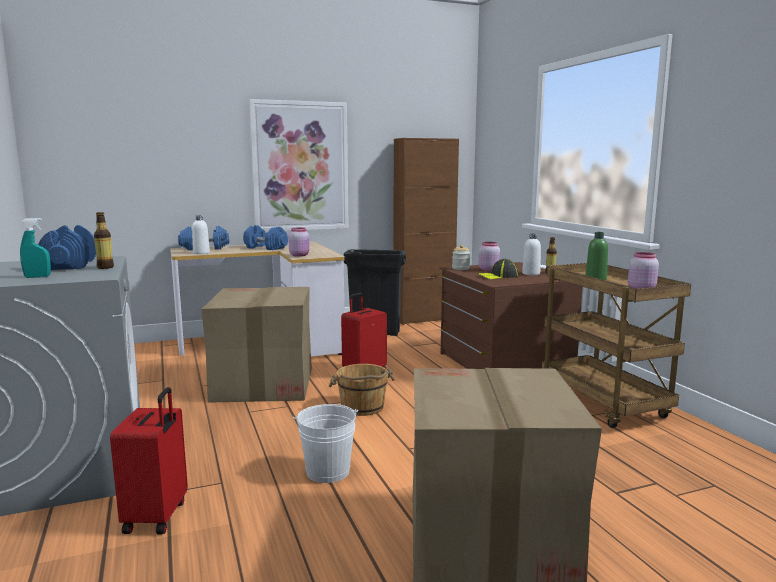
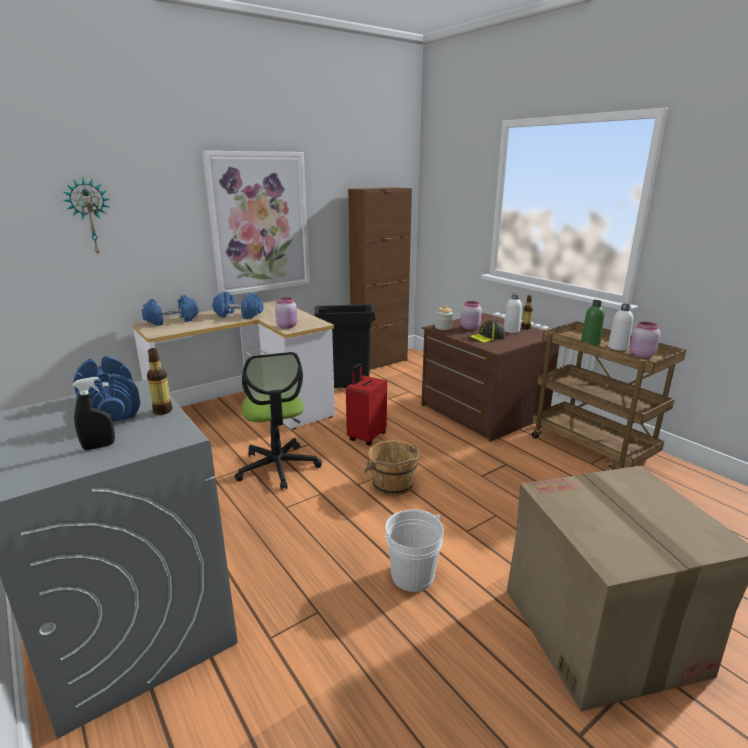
camera: 15 degrees left, 10 degrees up
(37, 277) = (99, 446): turquoise spray bottle -> black spray bottle
(145, 152) = (90, 217): none -> wall clock
(157, 517) = (280, 676): red suitcase -> none
(201, 253) = (176, 330): white bottle -> white bottle (618, 347)
(263, 384) = (278, 467): cardboard box -> office chair

